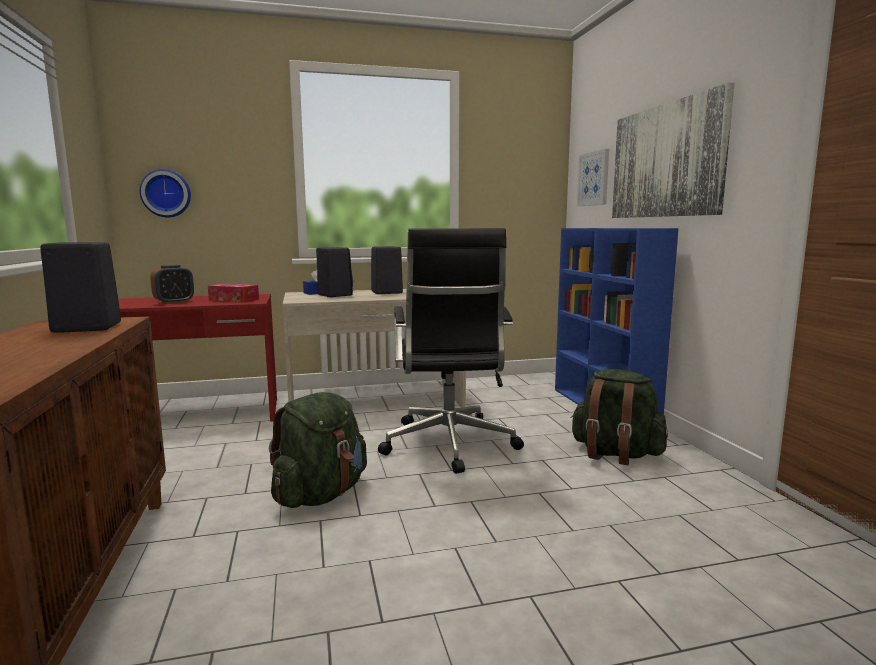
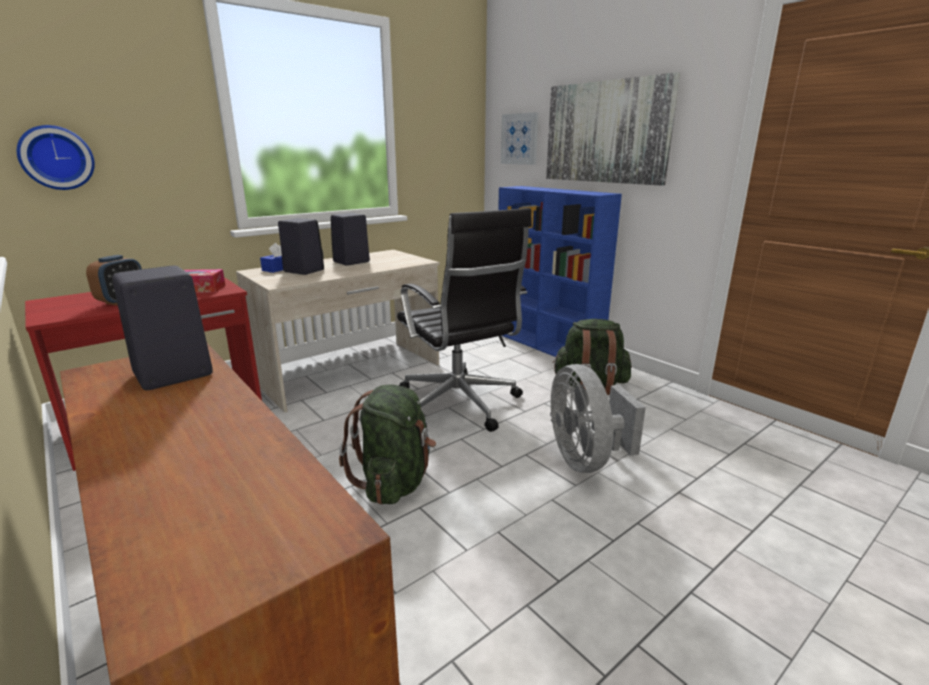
camera: 25 degrees left, 10 degrees up
(534, 521) = (586, 459): none -> grey fan

